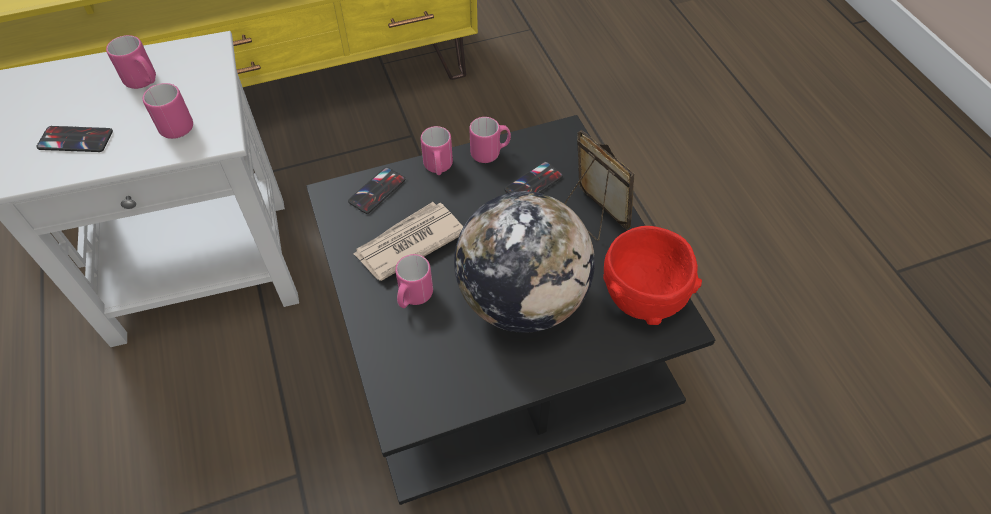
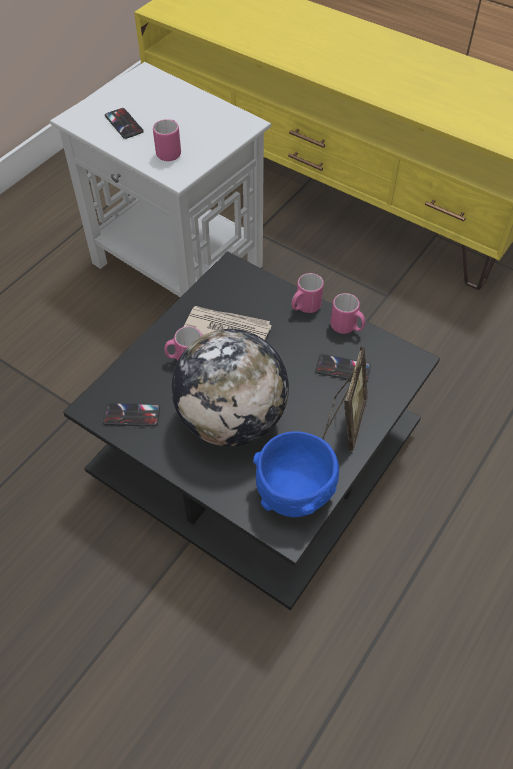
camera: 55 degrees right, 0 degrees up
(144, 82) = (191, 118): pink mug -> none
(377, 190) = (254, 288): phone -> phone (131, 415)
(642, 297) = (295, 493): red bowl -> blue bowl

